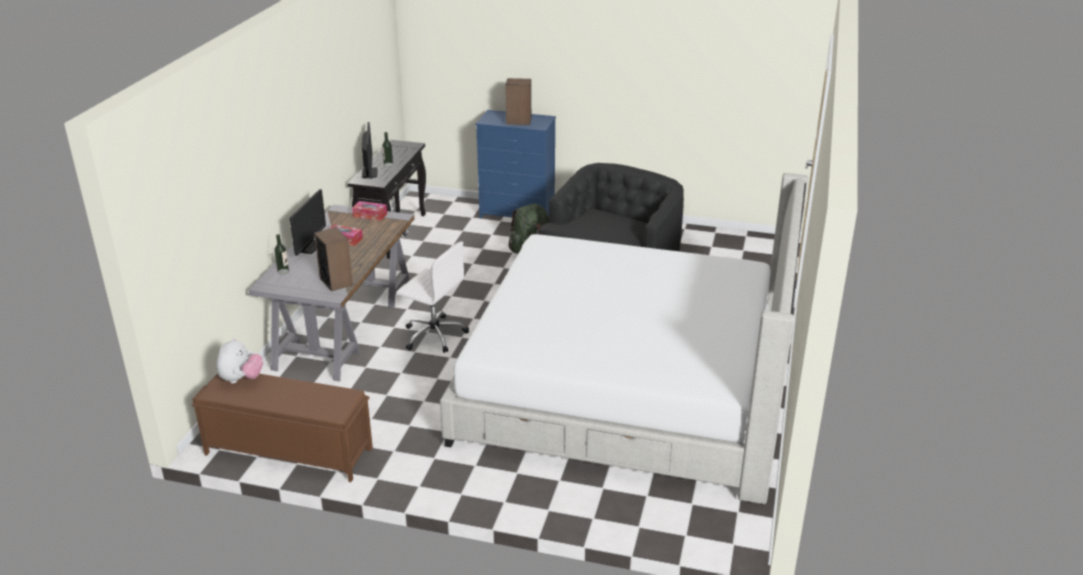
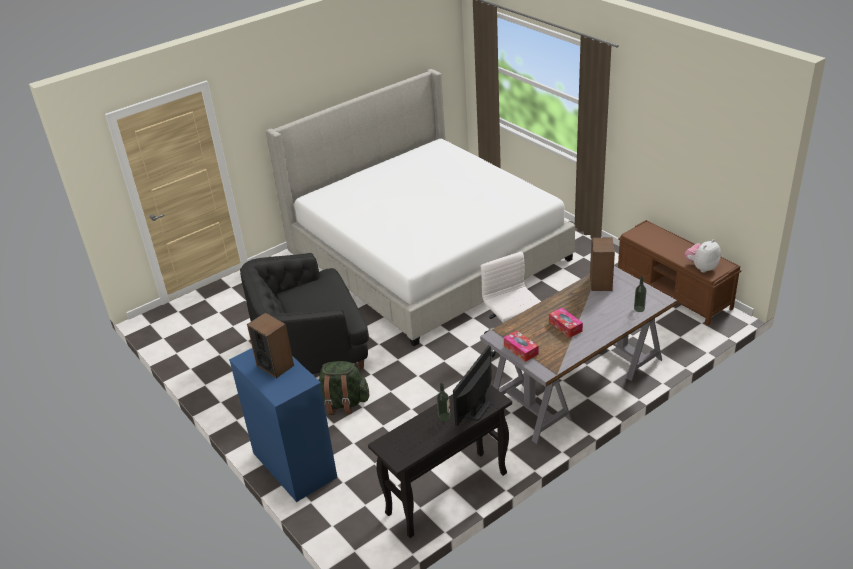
camera: 140 degrees left, 5 degrees up
(309, 246) = (601, 329): monitor -> none

